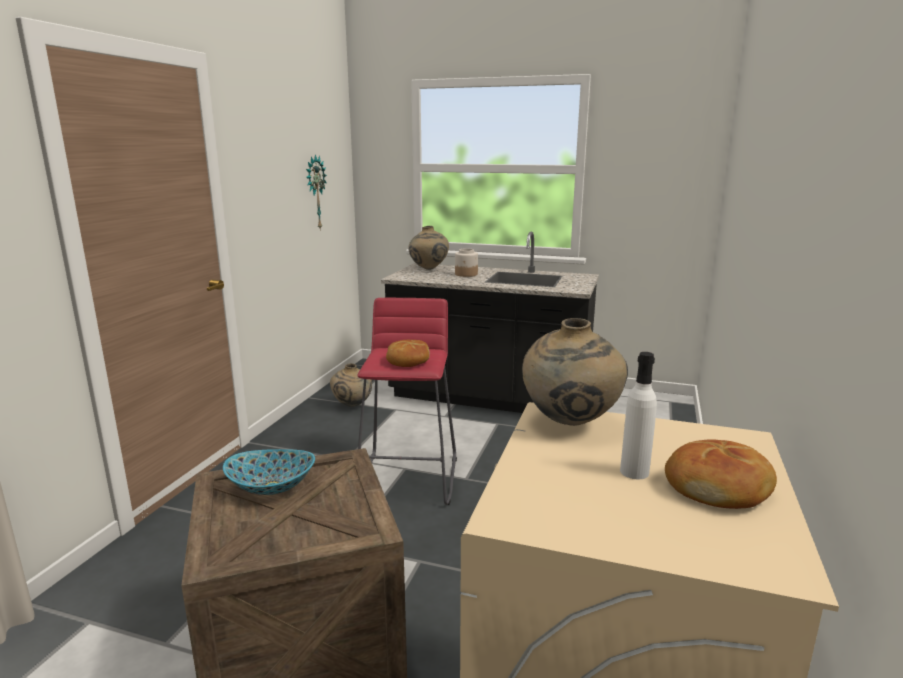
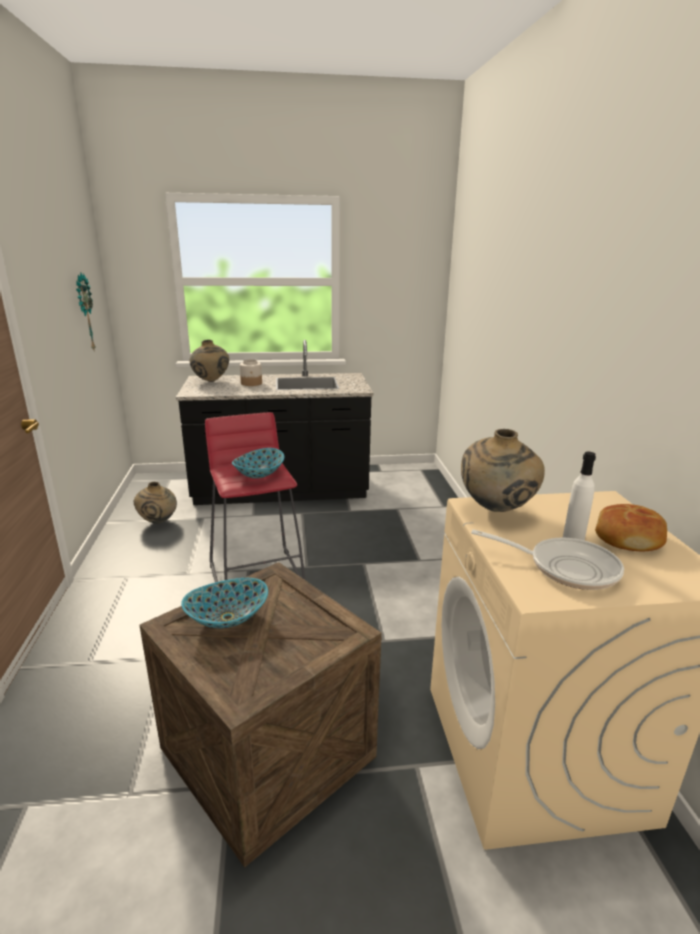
camera: 25 degrees left, 5 degrees up
(408, 361) = (258, 474): bread -> bowl
(580, 500) = (565, 567): none -> frying pan

